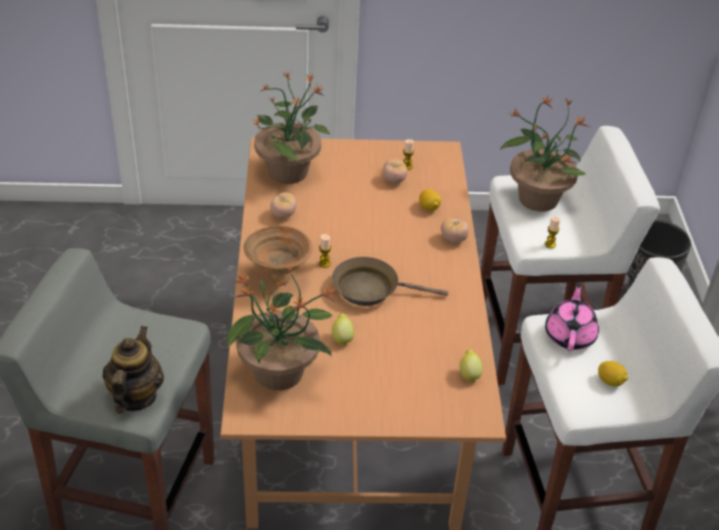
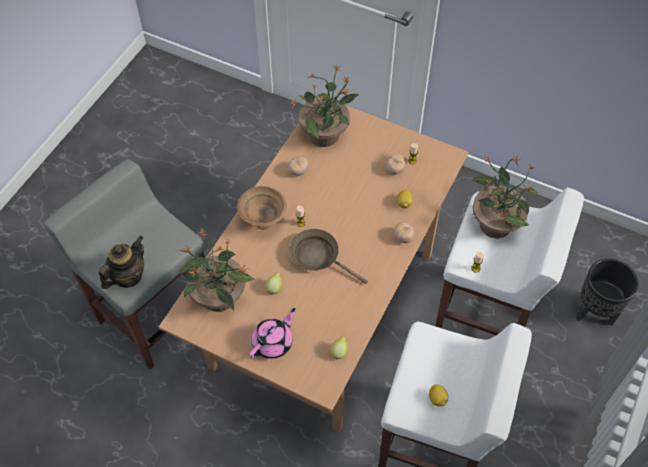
camera: 30 degrees right, 15 degrees up
(570, 335) = (435, 350): pink teapot -> pink teapot (273, 342)

